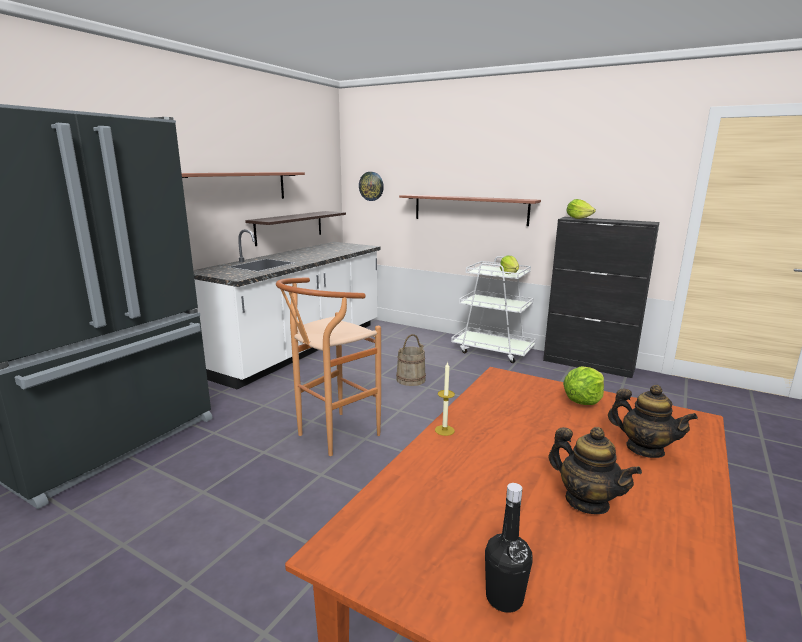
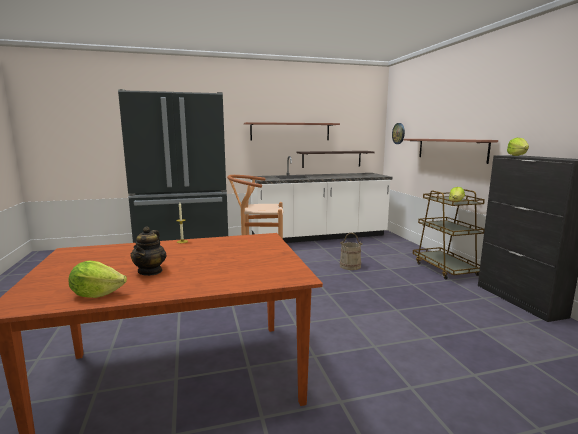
camera: 45 degrees right, 5 degrees down
(493, 351) = (445, 269): white cart -> brown cart
(504, 598) = (61, 273): black bottle -> none
(583, 401) = (269, 253): lettuce -> lettuce (97, 294)
(644, 449) = (228, 272): teapot -> none

